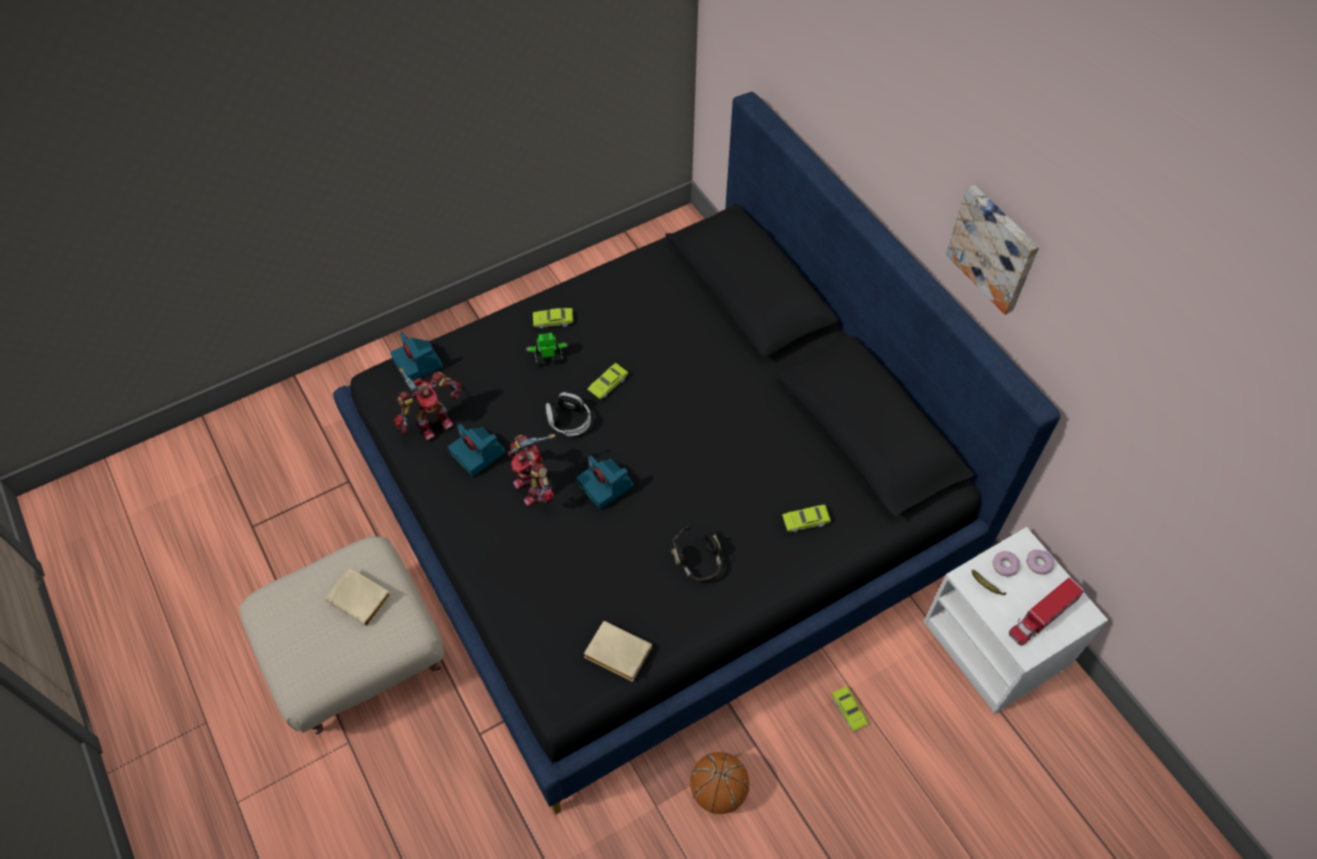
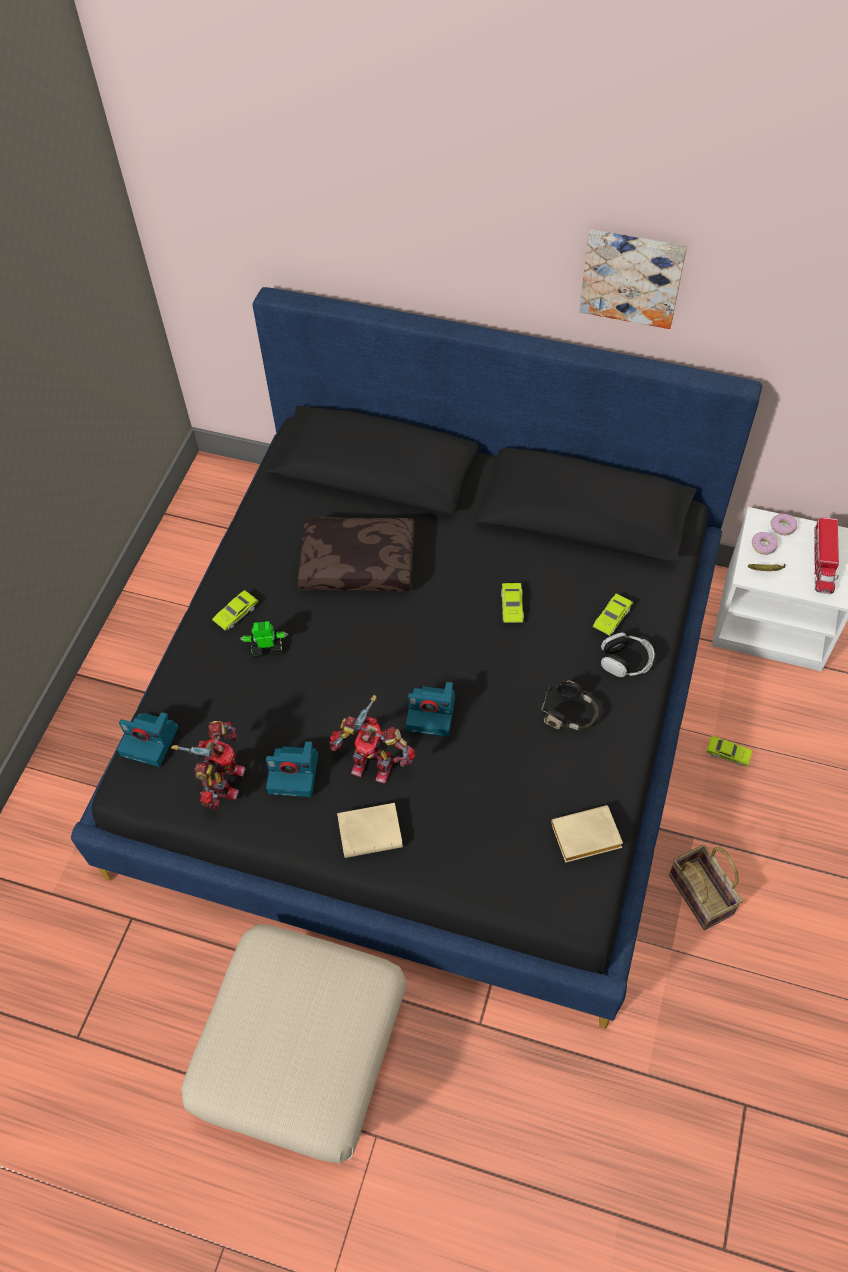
camera: 40 degrees left, 0 degrees up
(361, 598) = (303, 990): beige book -> beige book (371, 831)
(548, 357) = (266, 647): toy robot -> toy robot turned 45 degrees clockwise
(569, 420) = (344, 685): headphones -> headphones (626, 661)
(608, 384) = (343, 630): green toy car -> green toy car (512, 606)
(669, 345) = (359, 562): none -> brown pillow
(718, 791) = (702, 895): basketball -> basket

